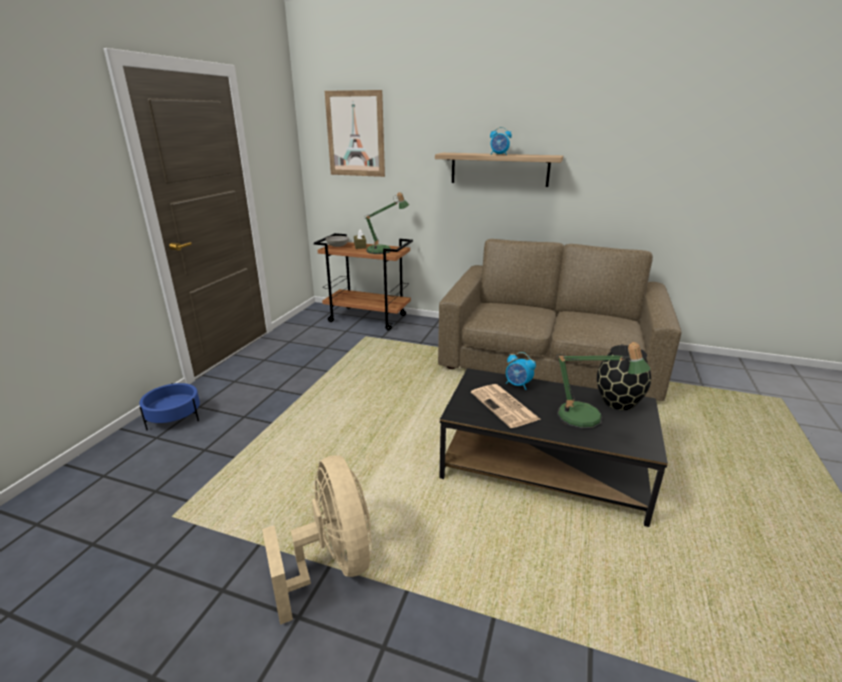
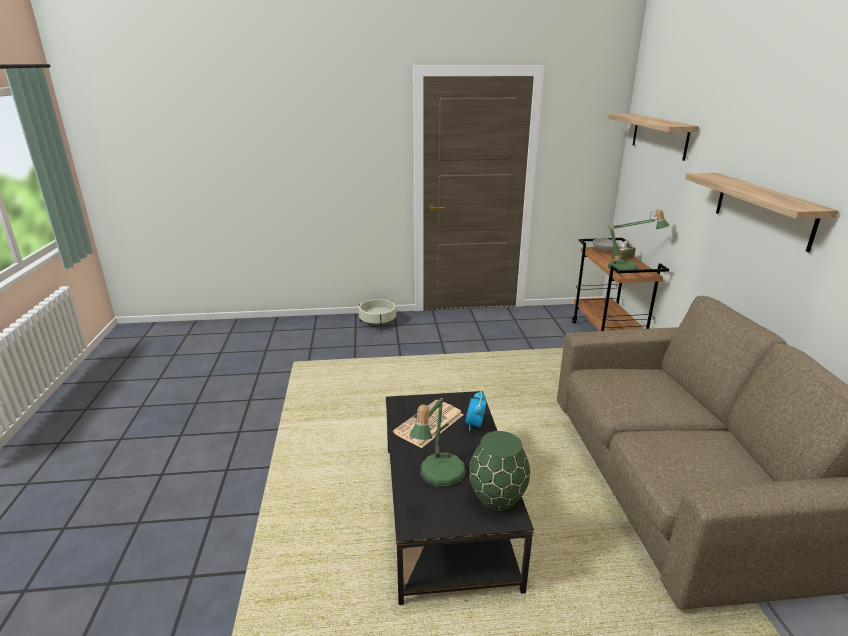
camera: 65 degrees right, 0 degrees up
(174, 418) = (378, 323): blue planter -> beige planter
(332, 564) = (281, 429): beige fan -> none
(355, 134) = (659, 135): picture -> shelf
(499, 154) = (748, 189): alarm clock -> none
(618, 402) = (496, 498): black vase -> green vase

